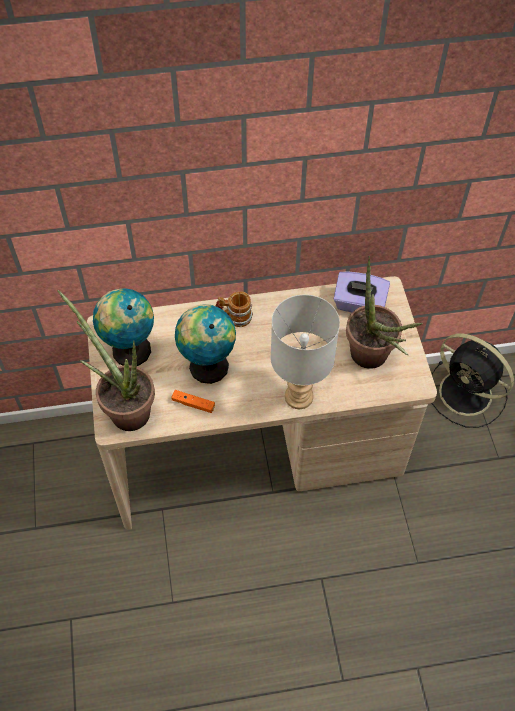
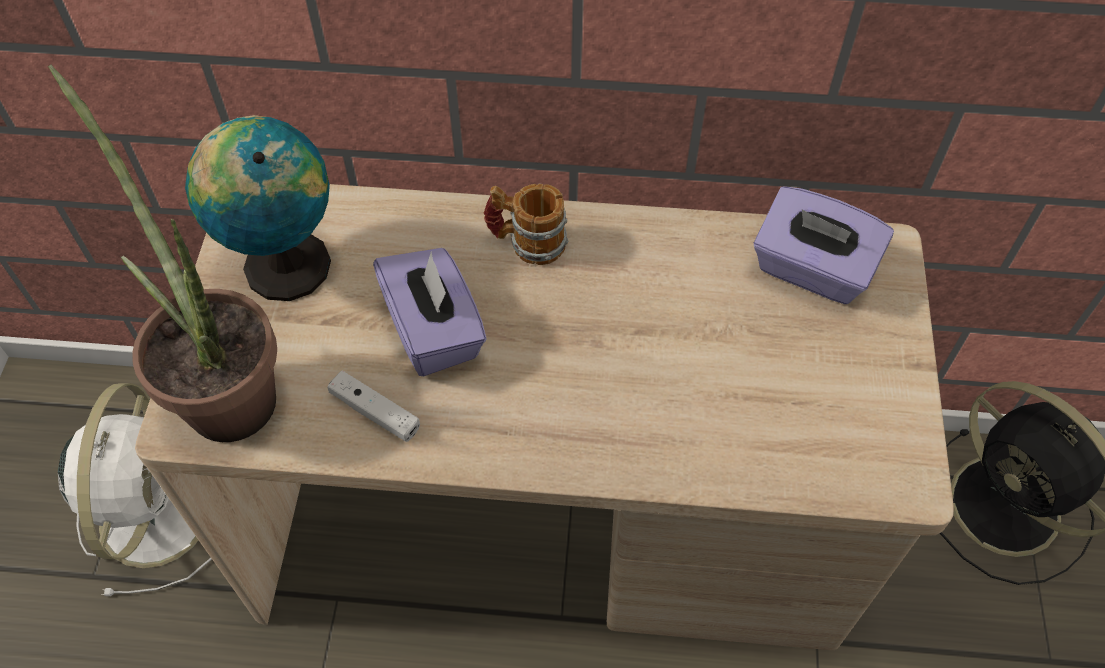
camera: 15 degrees right, 0 degrees up
(56, 489) = (156, 511): none -> white fan
(193, 404) = (375, 412): orange game controller -> white game controller
(207, 365) = (434, 331): globe -> purple tissue box
(298, 396) = (616, 447): grey table lamp -> none
(372, 360) = (813, 402): potted plant -> none

